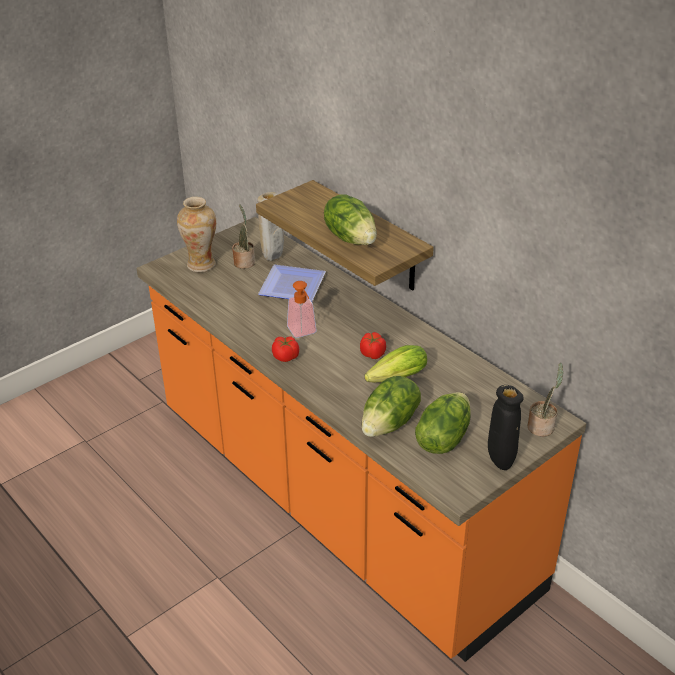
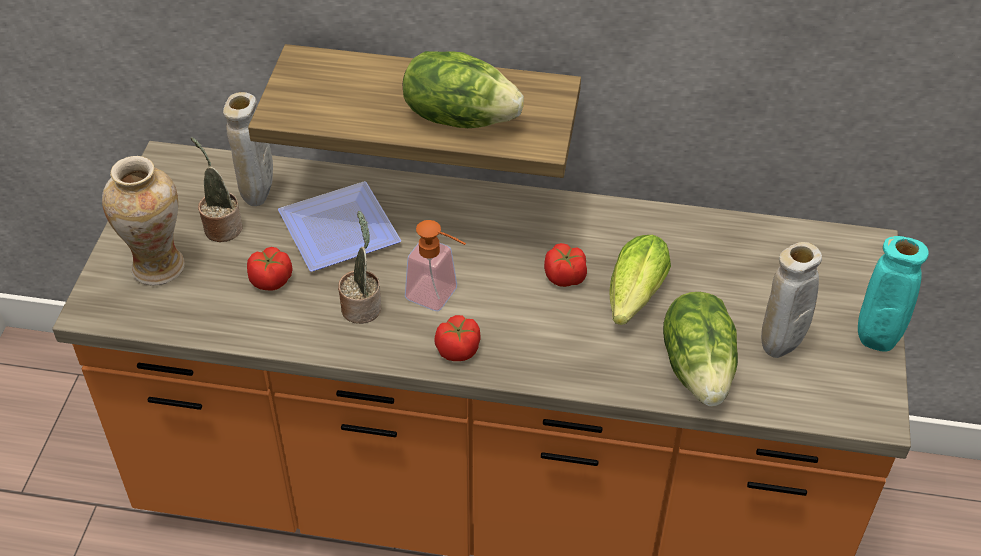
camera: 40 degrees left, 10 degrees up
(240, 291) = (271, 280): none -> tomato
(442, 438) = (779, 350): lettuce -> beige vase
(500, 463) = (874, 344): black vase -> turquoise vase
(542, 426) = (861, 263): potted plant -> potted plant (362, 306)

